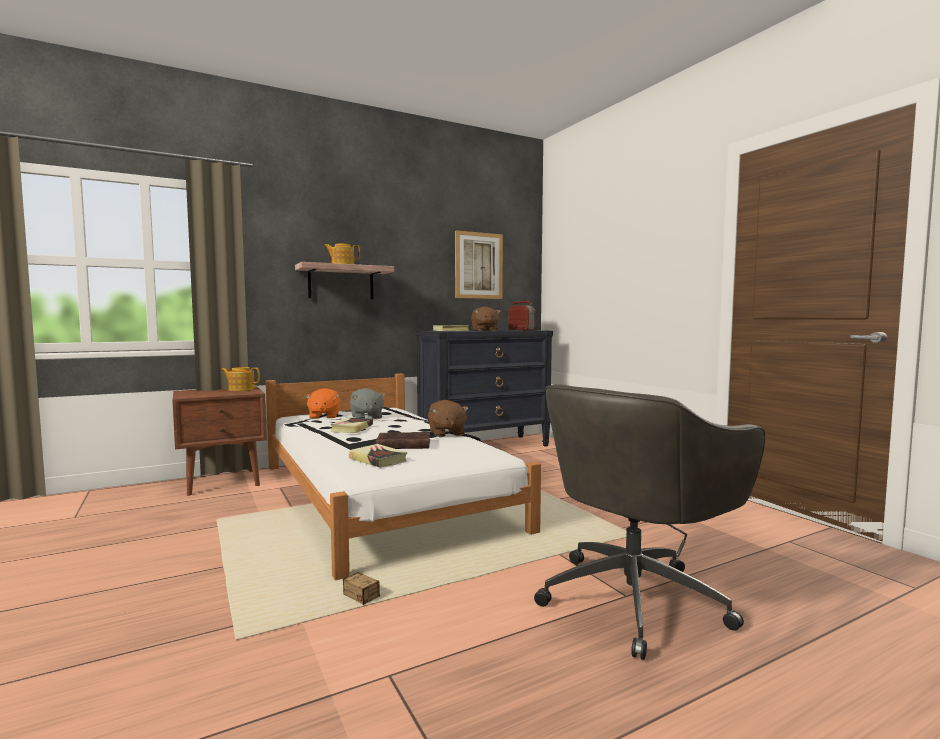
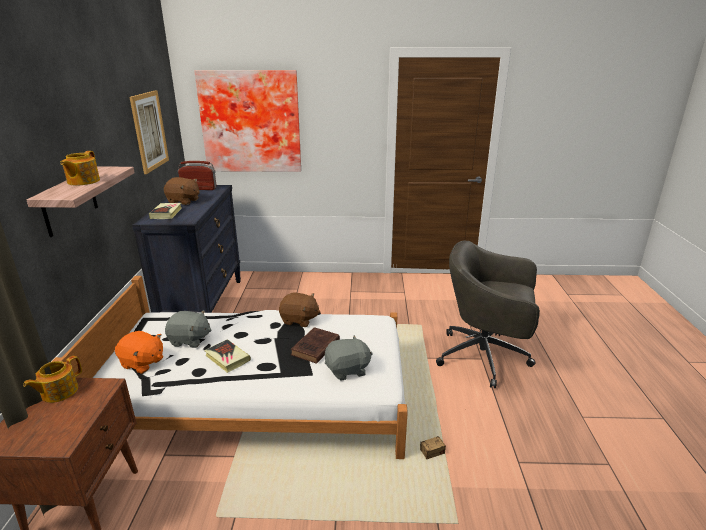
camera: 60 degrees left, 20 degrees up
(378, 460) = (348, 370): book -> grey plush toy
(588, 266) = (251, 122): none -> picture
(636, 598) = (485, 357): grey office chair -> grey office chair turned 120 degrees clockwise

